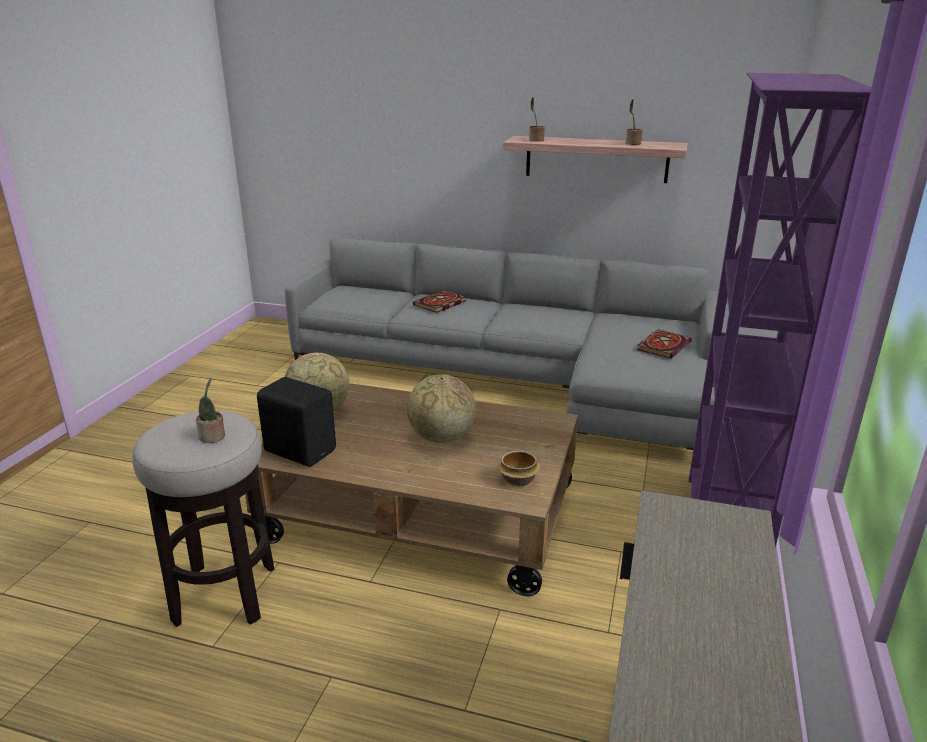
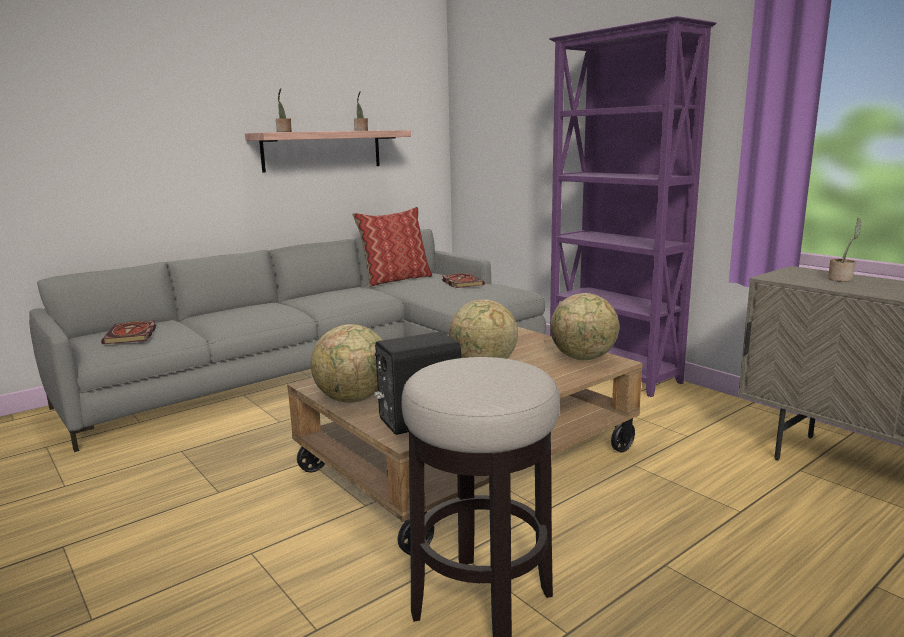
camera: 55 degrees left, 10 degrees down
(213, 437) = (505, 368): potted plant -> potted plant (841, 279)
(439, 304) = (240, 312): book -> book (131, 335)
(518, 480) = (583, 358): bowl -> globe
(632, 316) = (395, 280): none -> pillow

